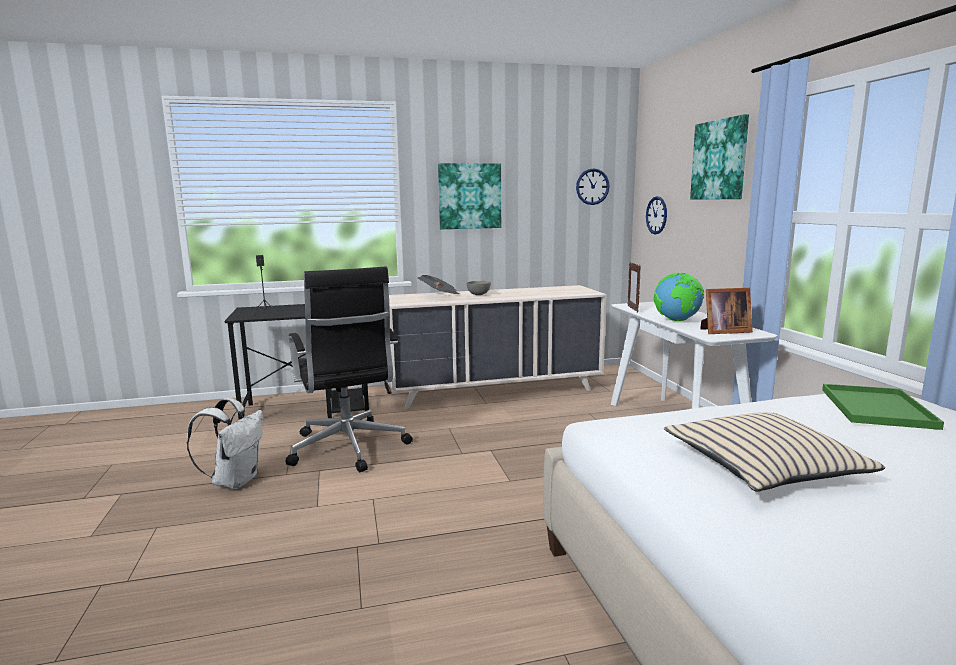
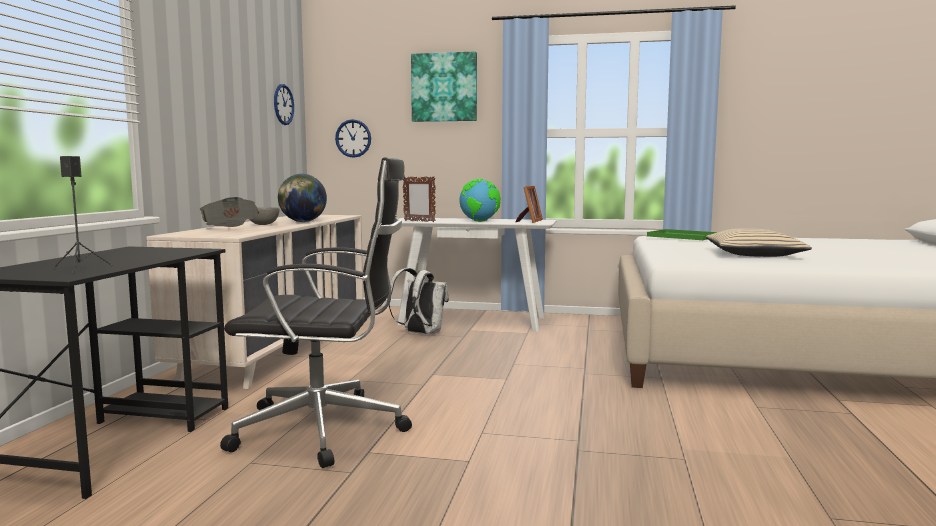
camera: 65 degrees left, 5 degrees down
(235, 481) = (324, 509): white backpack -> white backpack (420, 333)
(469, 196) = (199, 98): picture -> none
(514, 296) = (303, 222): none -> globe

